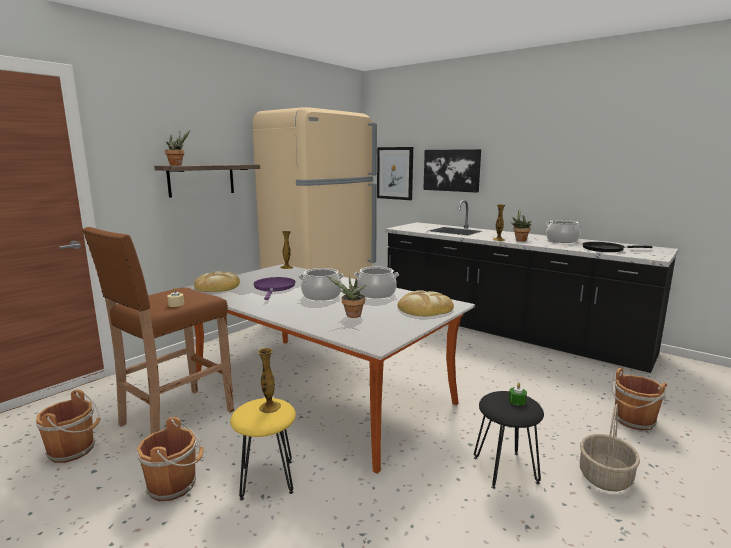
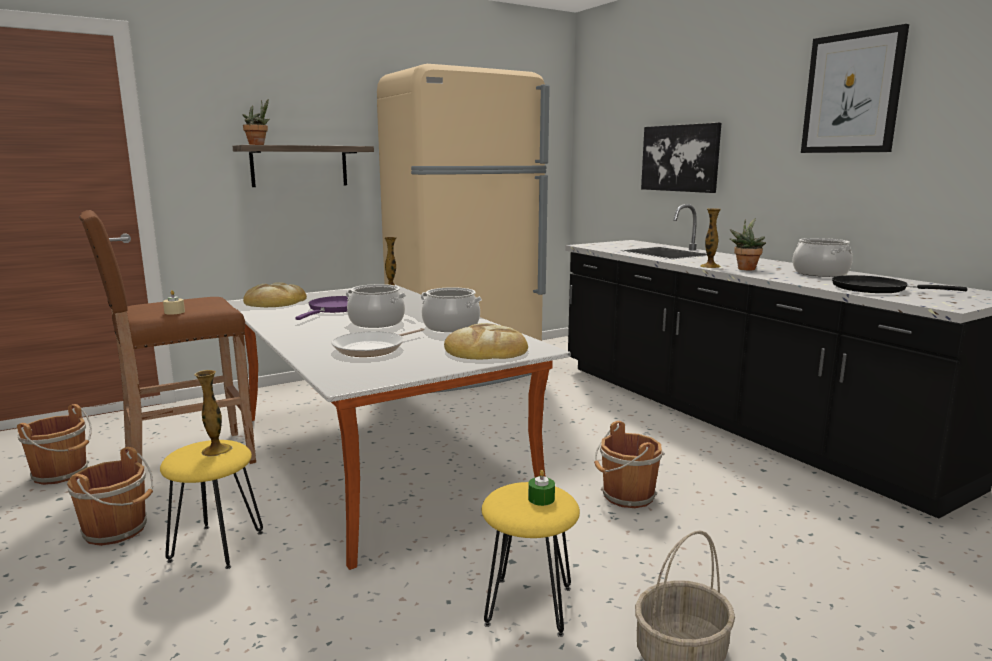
camera: 20 degrees right, 0 degrees up
(351, 316) = (373, 348): potted plant -> frying pan
(395, 173) = (608, 164): picture -> picture (852, 93)
(505, 470) = (528, 606): black stool -> yellow stool
(633, 421) = (822, 585): brown bucket -> brown bucket (626, 496)

